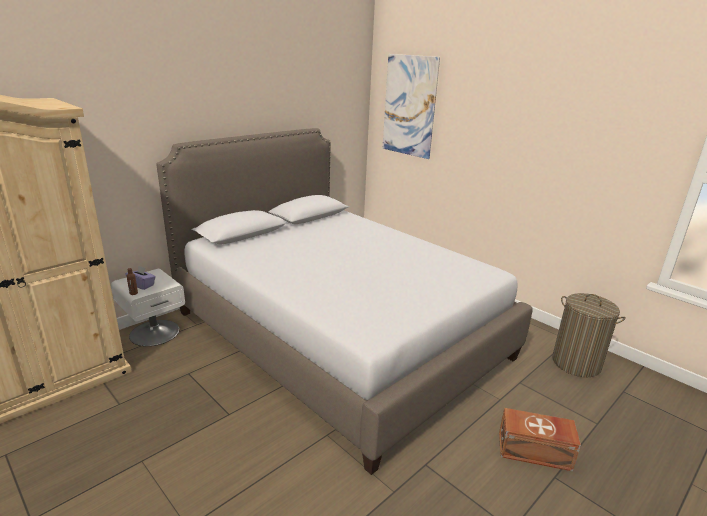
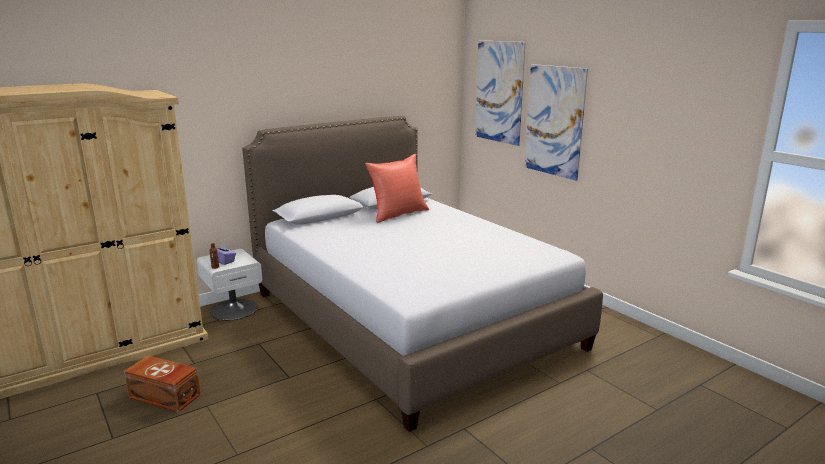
camera: 10 degrees right, 5 degrees down
(320, 229) = (398, 214): none -> red pillow
(468, 136) = (554, 121): none -> picture
(535, 452) = (579, 427): brown storage box -> brown storage box (165, 397)
(576, 363) = (657, 357): laundry basket -> none

